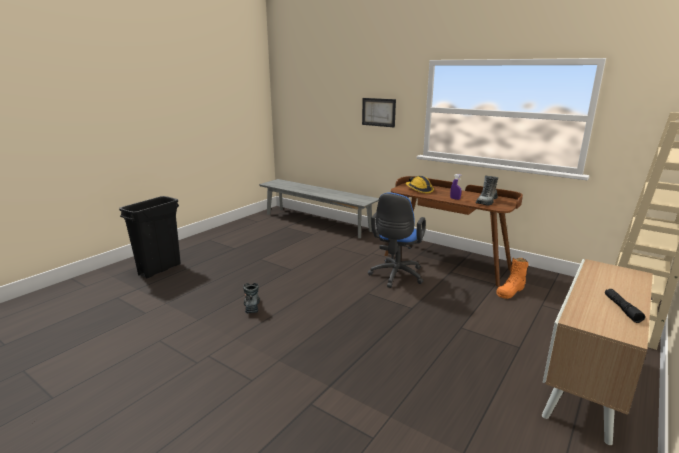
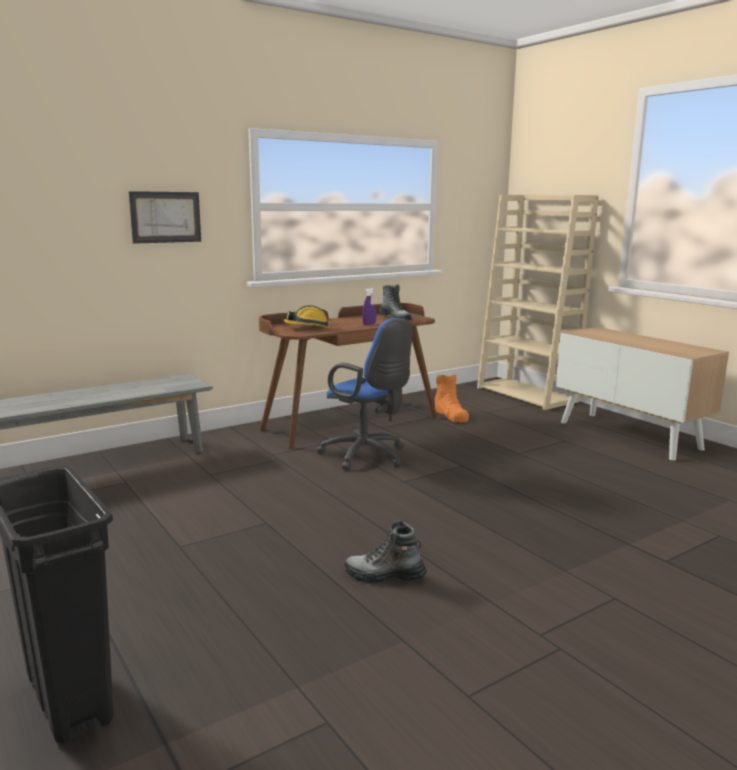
camera: 70 degrees left, 5 degrees down
(621, 309) = (665, 343): black flashlight -> none

